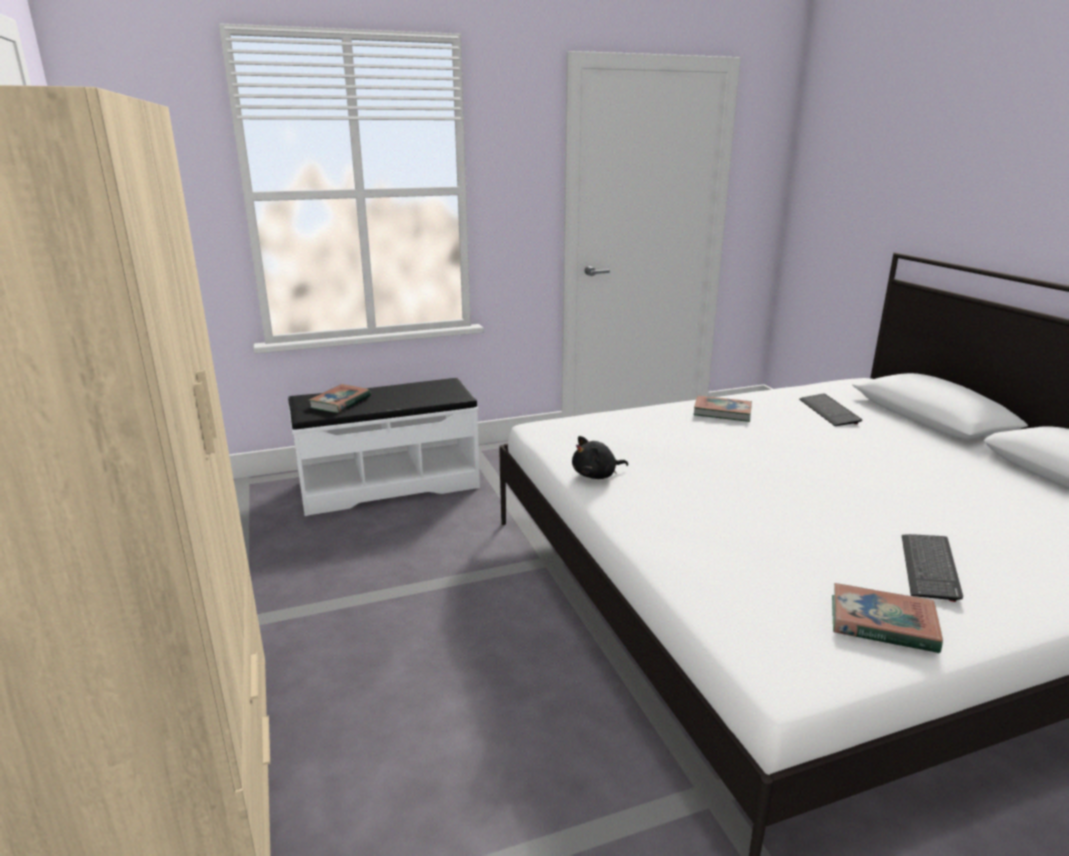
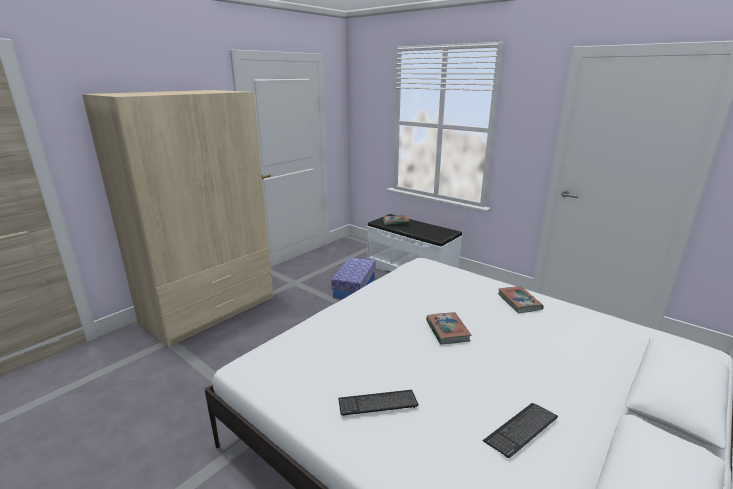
camera: 60 degrees right, 0 degrees up
(366, 557) = (354, 287): none -> storage box
(597, 475) = (383, 286): black plush toy -> none
(829, 411) = (592, 340): keyboard -> keyboard (521, 430)
(882, 624) = (302, 390): book -> book (447, 331)

